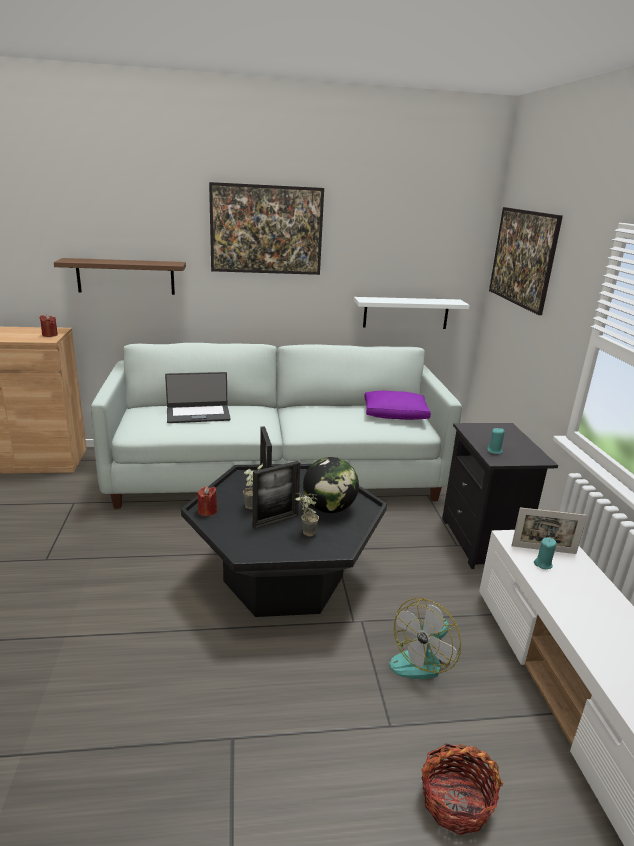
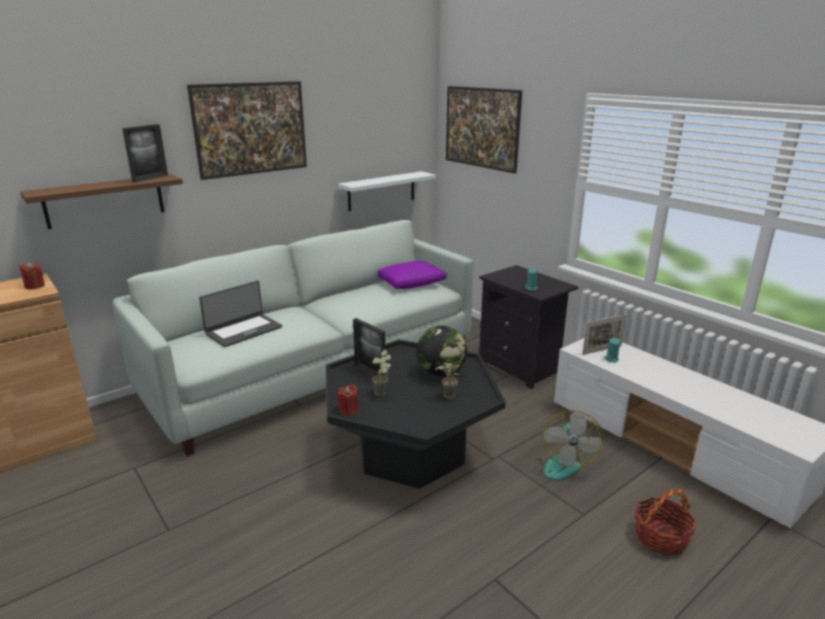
camera: 30 degrees left, 0 degrees up
(275, 521) = (413, 396): picture frame -> picture frame (150, 178)

